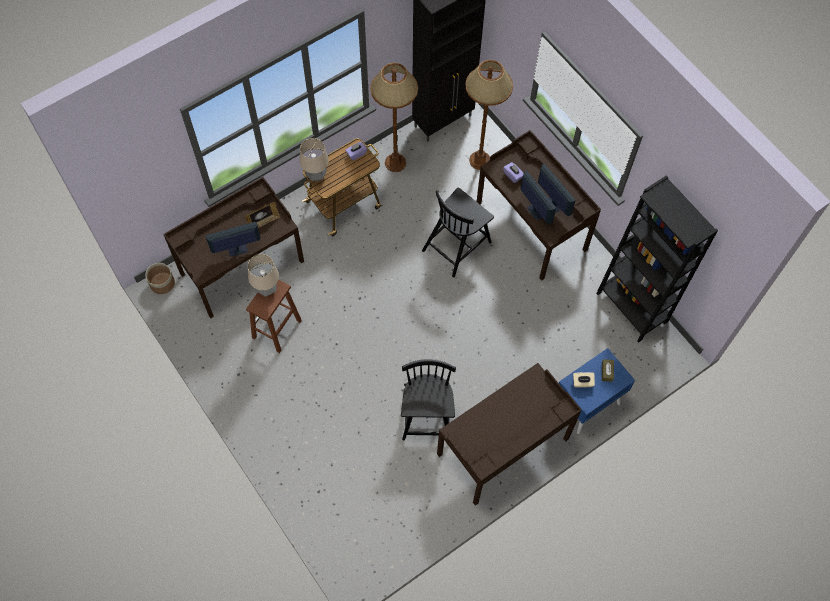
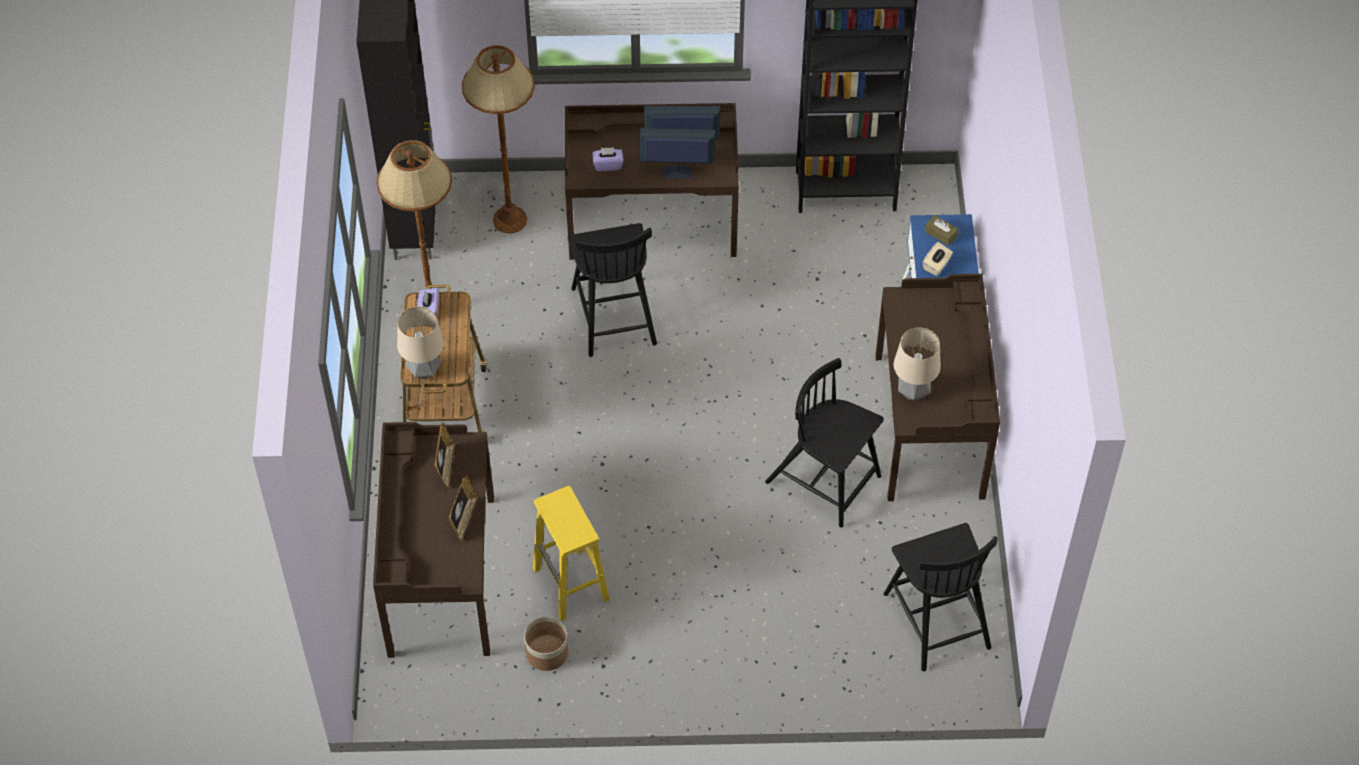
camera: 55 degrees left, 10 degrees down
(162, 283) = (384, 688): planter -> planter (546, 653)
(237, 250) = (464, 518): monitor -> picture frame
(267, 289) = (554, 514): table lamp -> table lamp (913, 392)
(276, 330) = (572, 585): brown stool -> yellow stool
(377, 524) = (936, 618): none -> black chair

